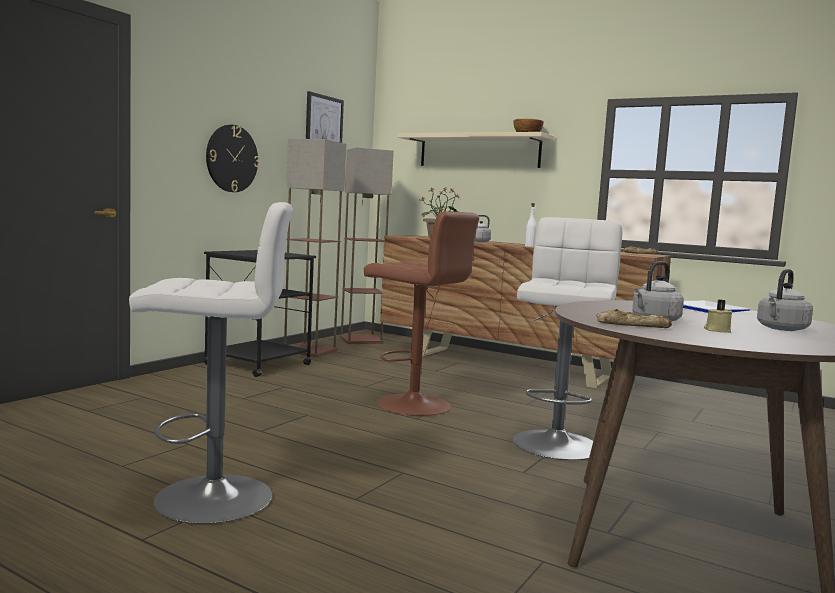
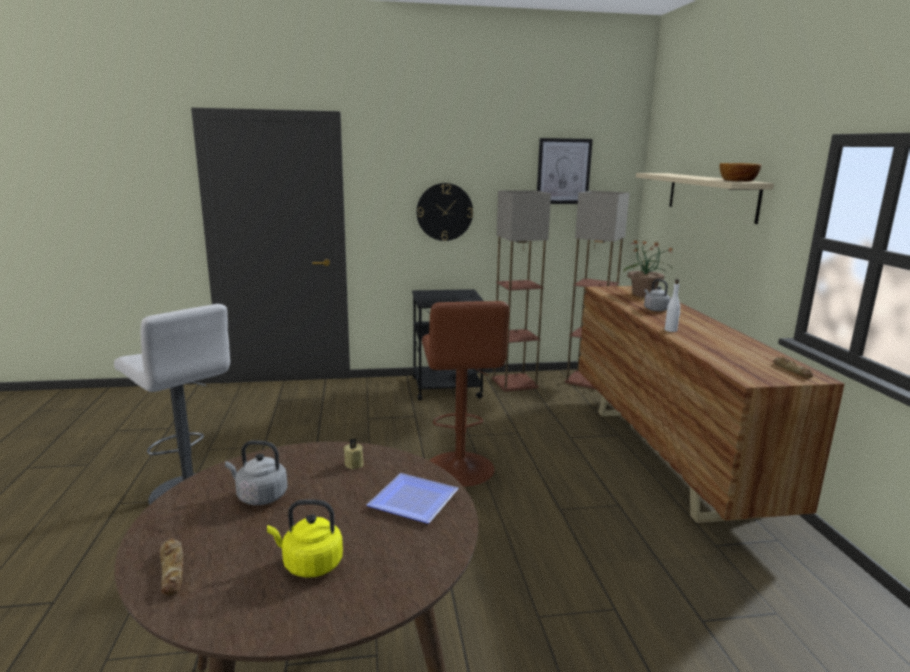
camera: 50 degrees right, 10 degrees up
(557, 444) = (469, 565): white stool -> none
(632, 325) = (207, 495): bread -> bread (173, 570)
(717, 331) = (233, 535): beige candle -> beige candle (354, 463)
(781, 329) = (309, 564): grey kettle -> yellow kettle

